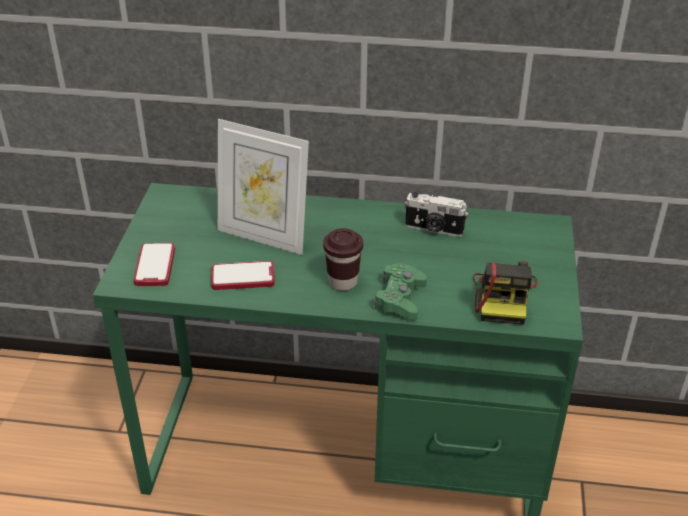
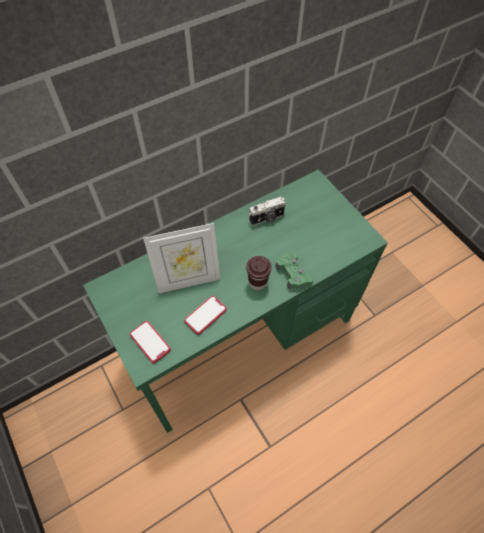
camera: 40 degrees left, 20 degrees up
(503, 297) = (336, 240): camera -> none

